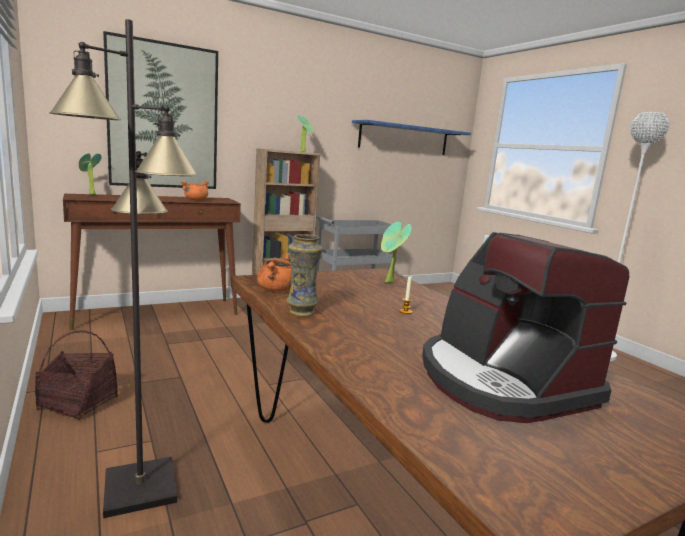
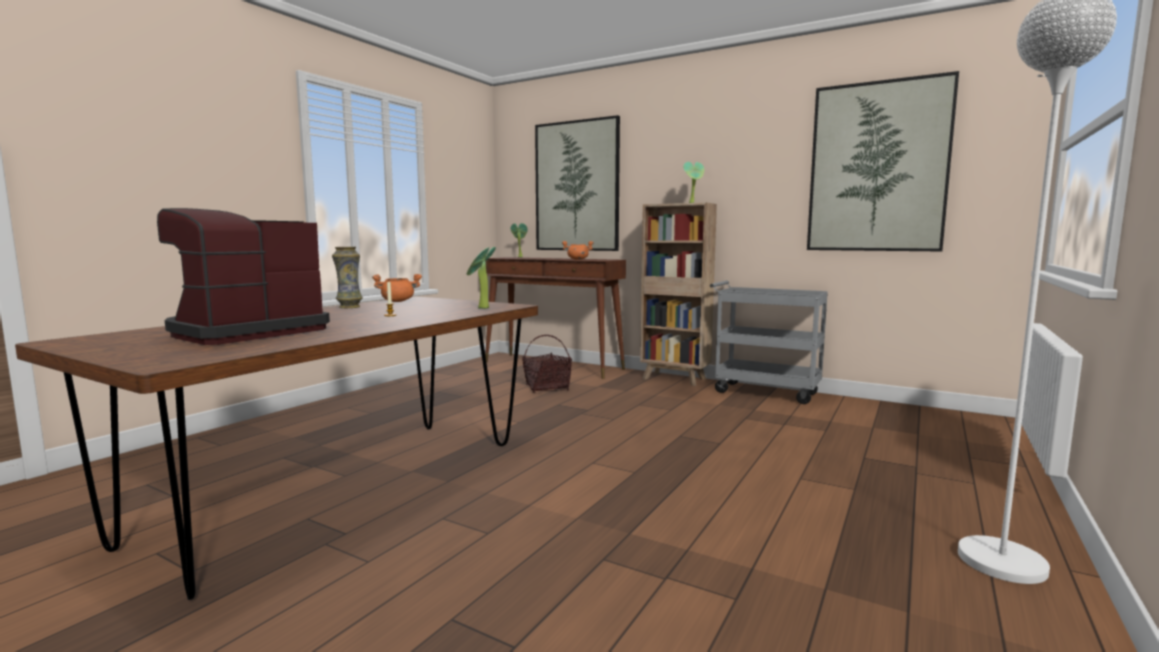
camera: 60 degrees right, 5 degrees down
(79, 403) = (394, 390): basket -> basket (547, 388)
(139, 487) = (320, 424): black floor lamp -> none
(404, 139) = (877, 167): blue shelf -> picture

